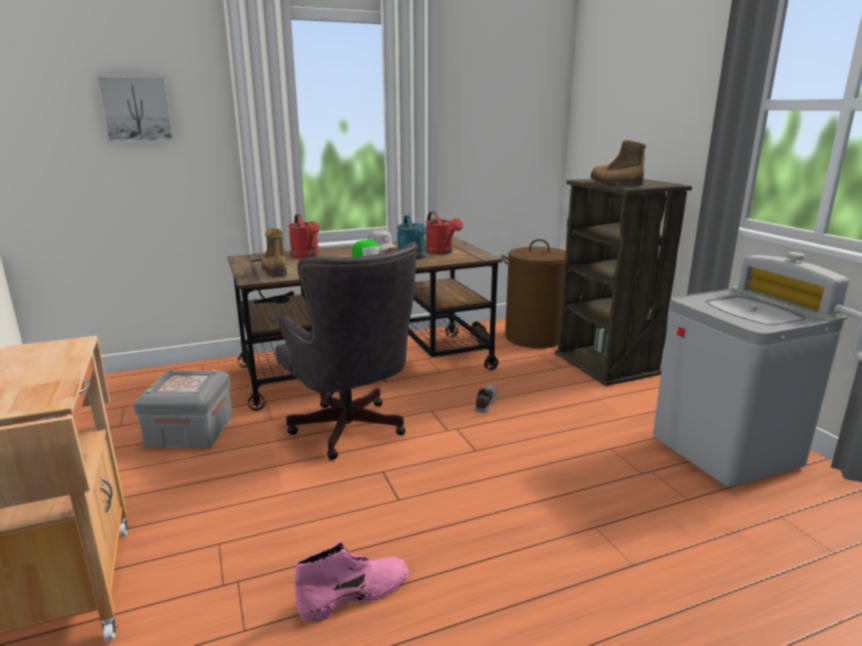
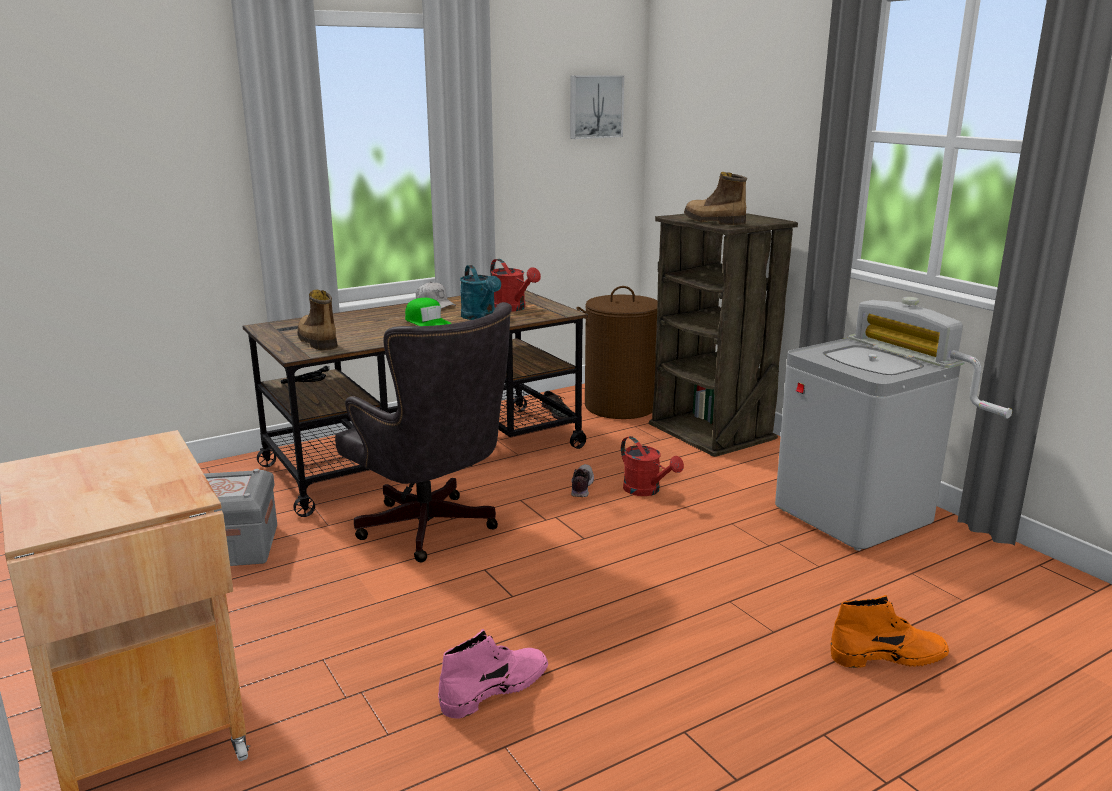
camera: 10 degrees left, 0 degrees up
(136, 109) = (119, 143): picture -> picture (595, 106)
(307, 256) = (347, 321): red watering can -> red watering can (647, 491)
(750, 608) = (889, 656): none -> orange boot

